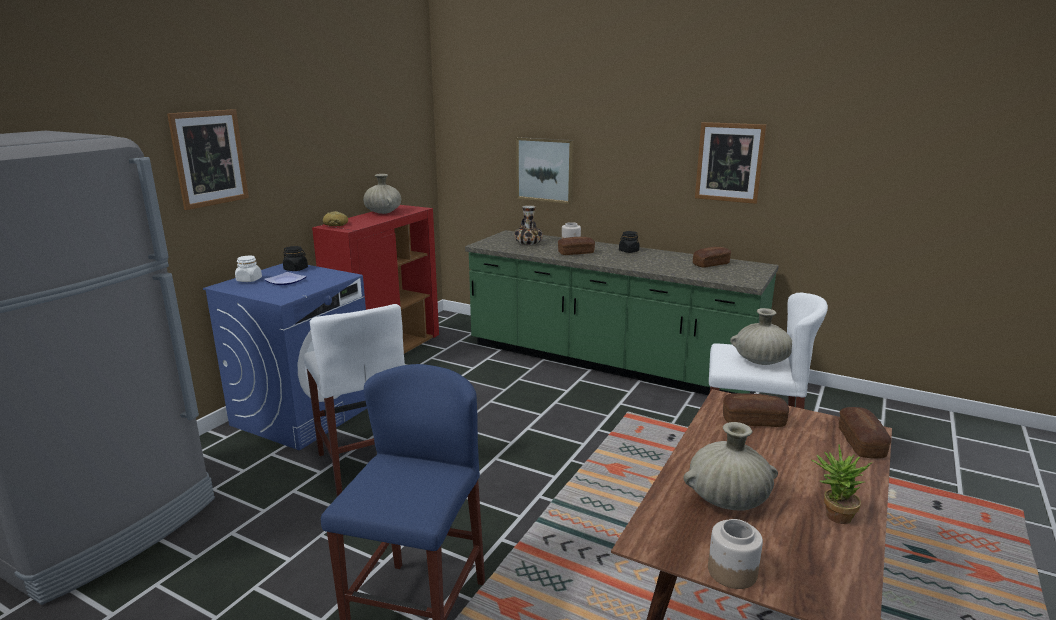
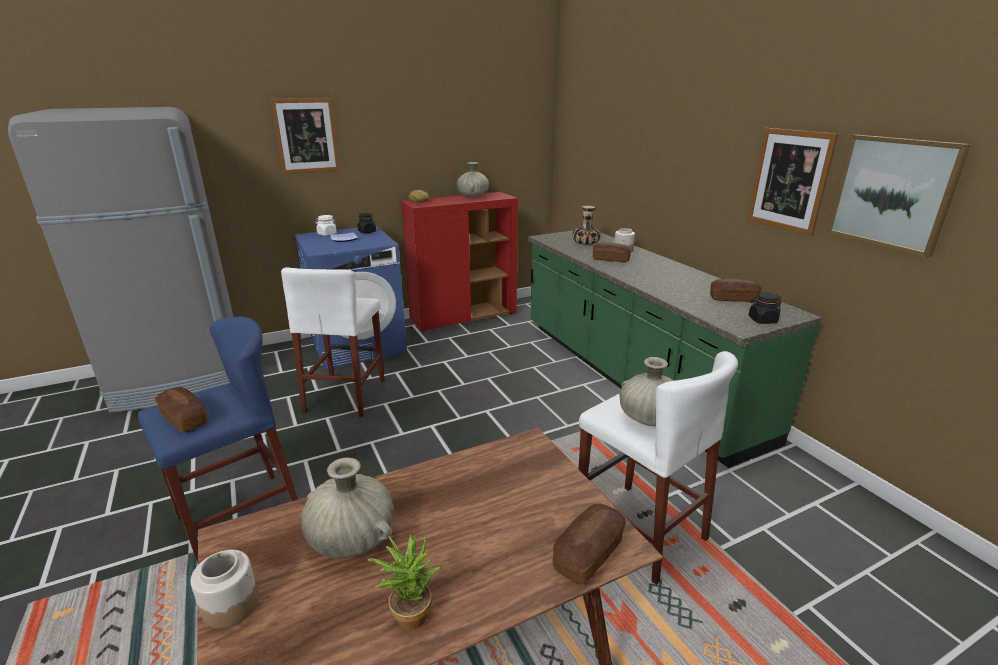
camera: 35 degrees right, 5 degrees up
(545, 170) = (624, 172): picture -> picture (893, 193)
(628, 251) = (667, 267): black jar -> black jar (762, 320)
(753, 421) = (517, 475): bread -> bread (184, 419)

